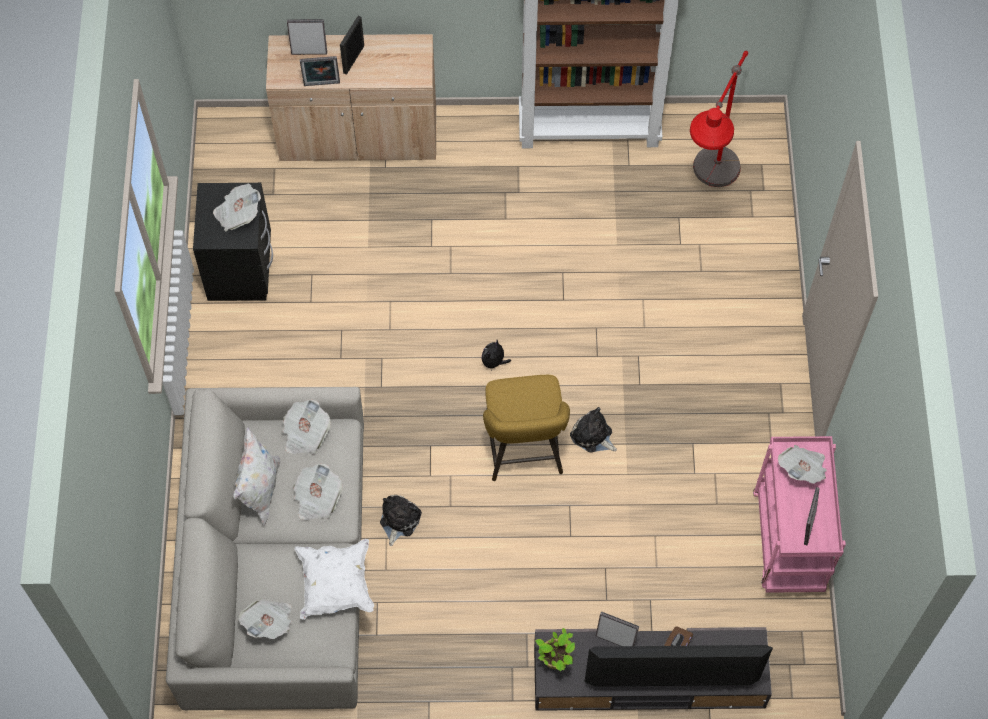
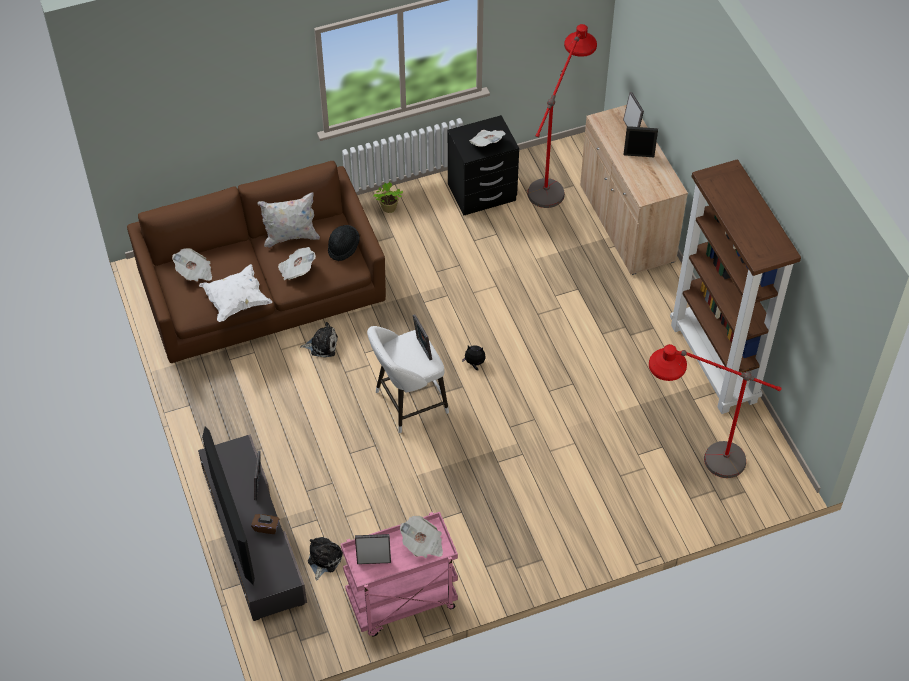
camera: 70 degrees right, 10 degrees down
(251, 180) = (556, 176): none -> red floor lamp
(276, 563) = (262, 286): grey sofa -> brown sofa
(305, 434) = (343, 247): newspaper -> black hat
(322, 85) = (606, 144): picture frame -> picture frame (422, 349)
(524, 452) = (407, 404): yellow stool -> white stool
(555, 660) = (230, 453): potted plant -> potted plant (388, 208)
(593, 436) = (439, 443): plush toy -> plush toy (323, 559)

